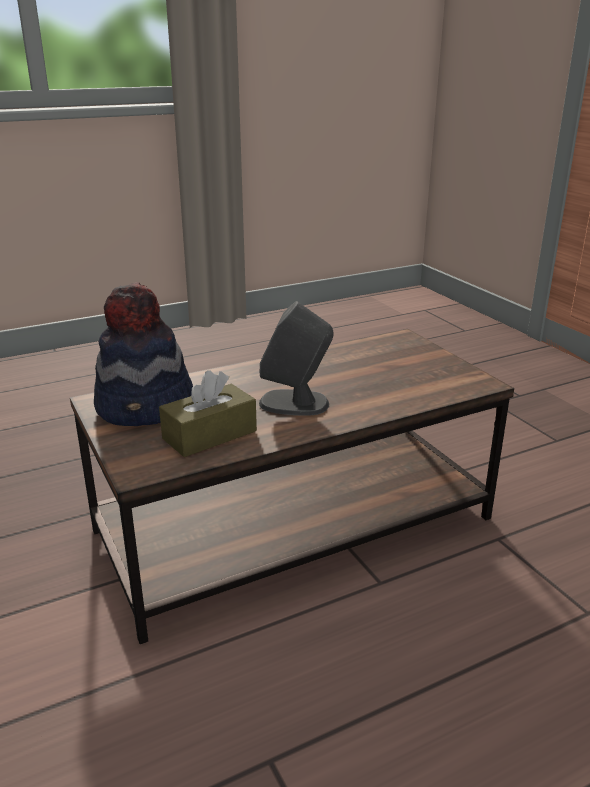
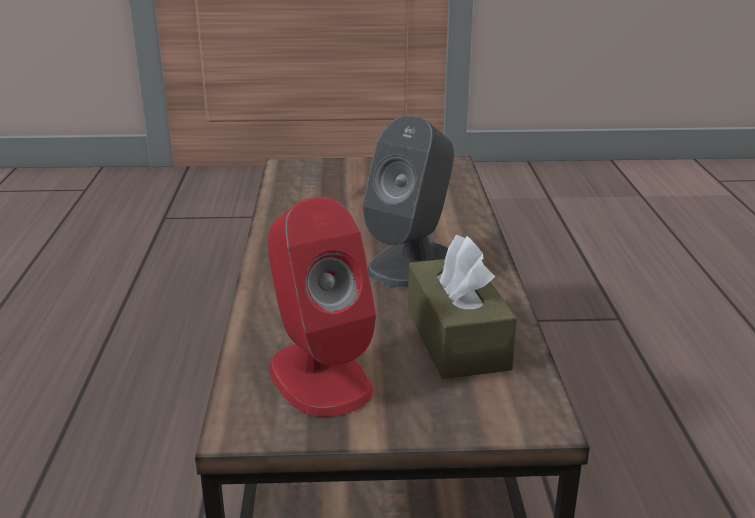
camera: 65 degrees left, 0 degrees up
(146, 407) = (319, 376): hat -> red speaker

